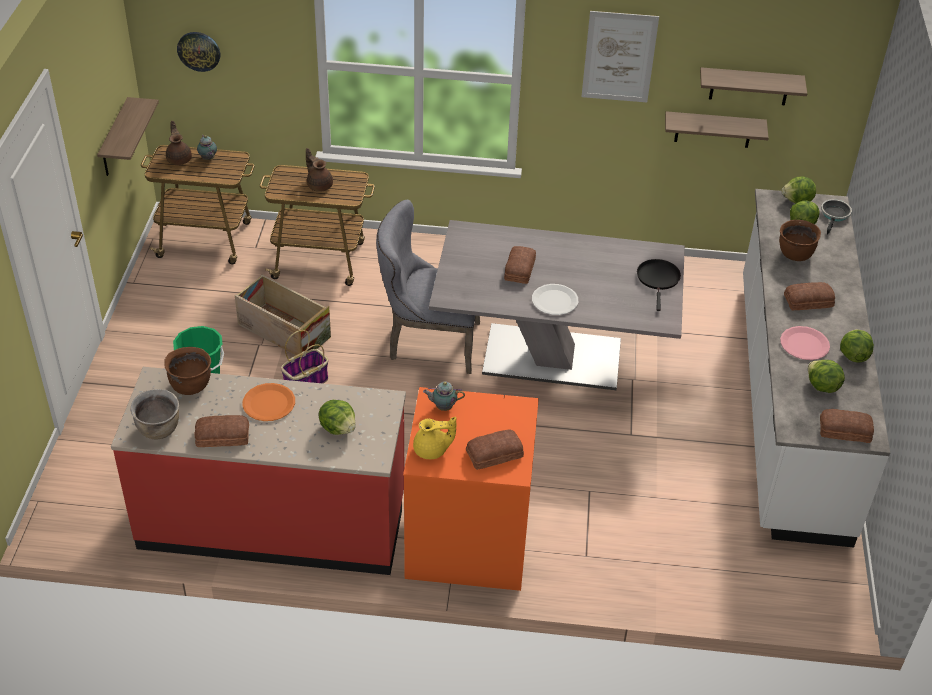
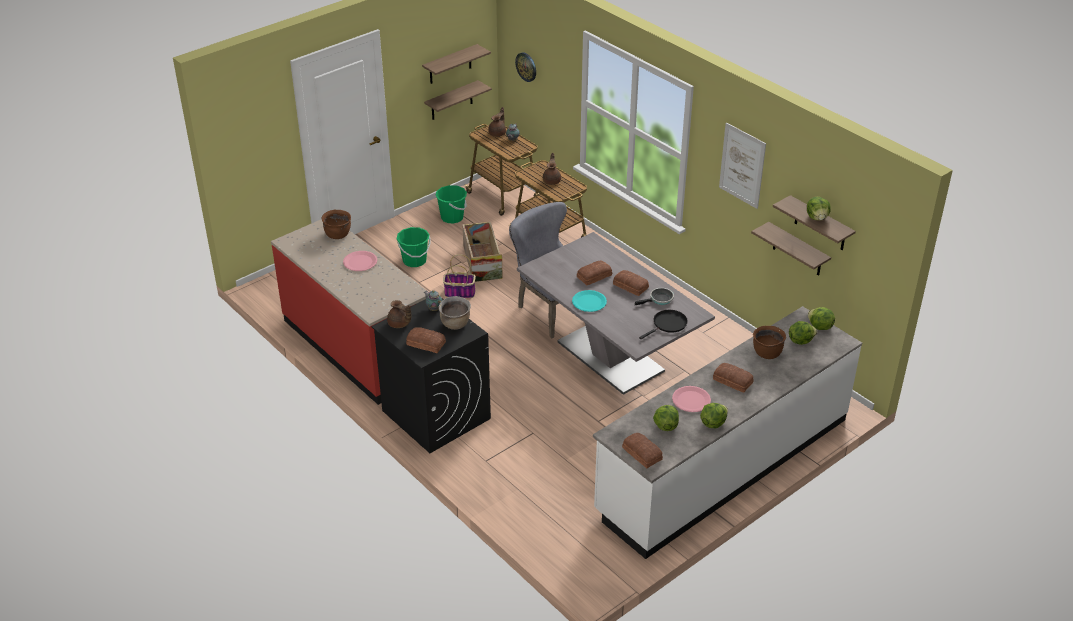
camera: 45 degrees right, 5 degrees down
(105, 88) = (450, 65): none -> shelf
(159, 429) = (298, 246): brown cooking pot -> brown cooking pot (455, 324)
(179, 297) = (452, 217): none -> green bucket
(223, 437) = (320, 264): bread -> bread (630, 286)
(269, 403) = (360, 262): orange plate -> pink plate
(338, 428) = (375, 290): lettuce -> lettuce (817, 218)
(432, 450) = (399, 324): yellow teapot -> brown teapot
(467, 541) = (435, 414): orange washing machine -> black washing machine
(555, 300) = (589, 302): white plate -> turquoise plate
(834, 215) = (832, 348): frying pan -> frying pan (659, 299)

